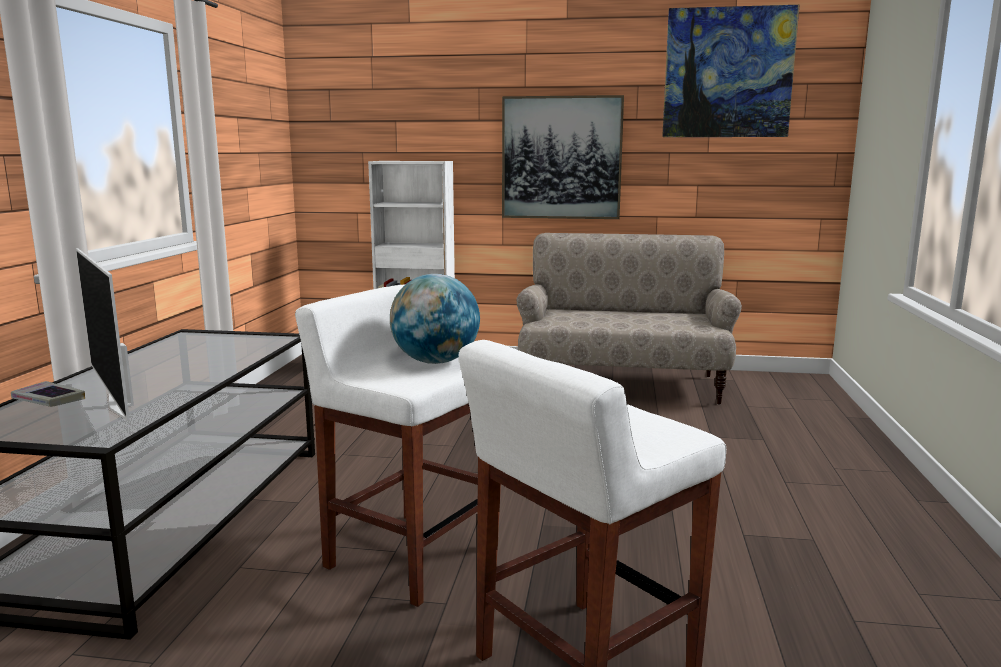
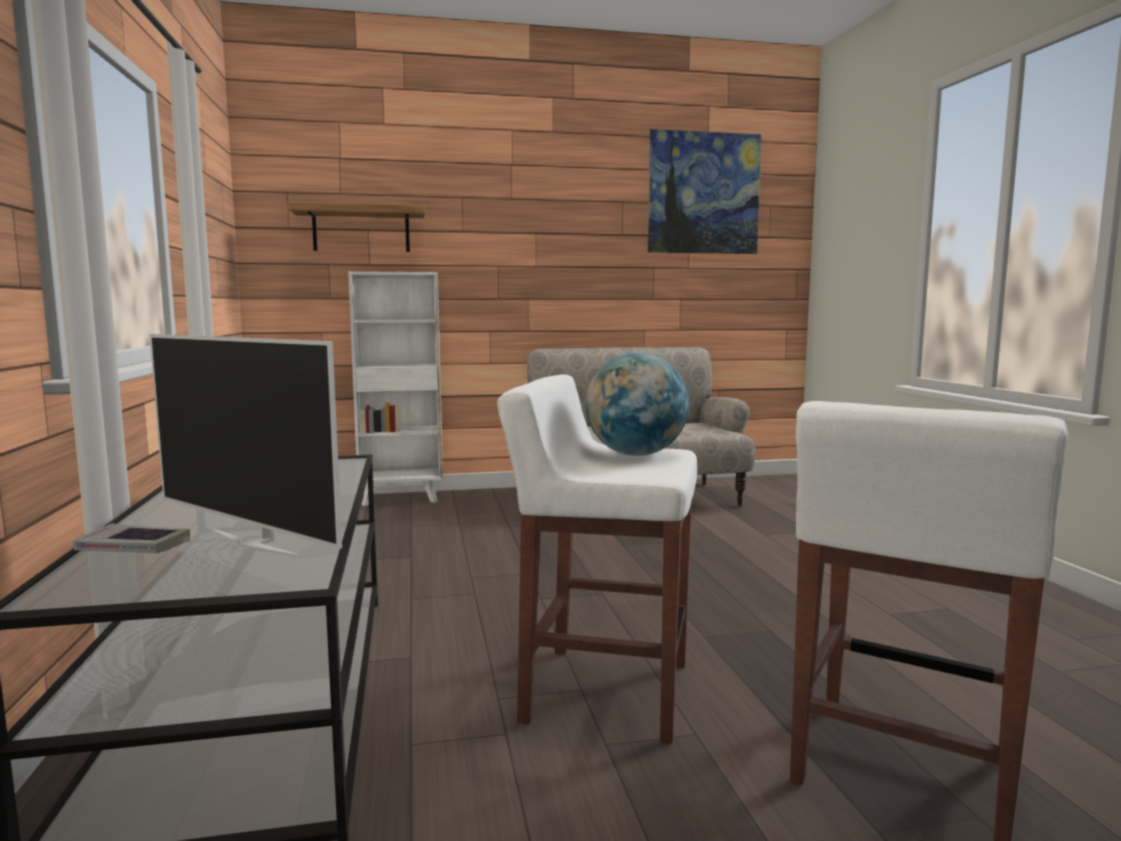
camera: 20 degrees left, 5 degrees down
(389, 121) = (361, 230): none -> shelf
(561, 158) = (550, 272): picture -> none

